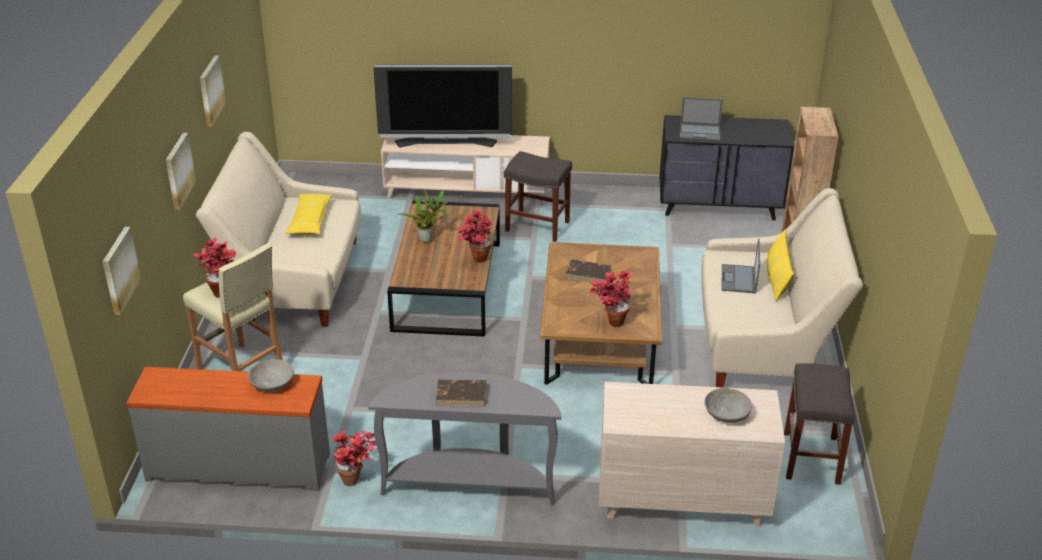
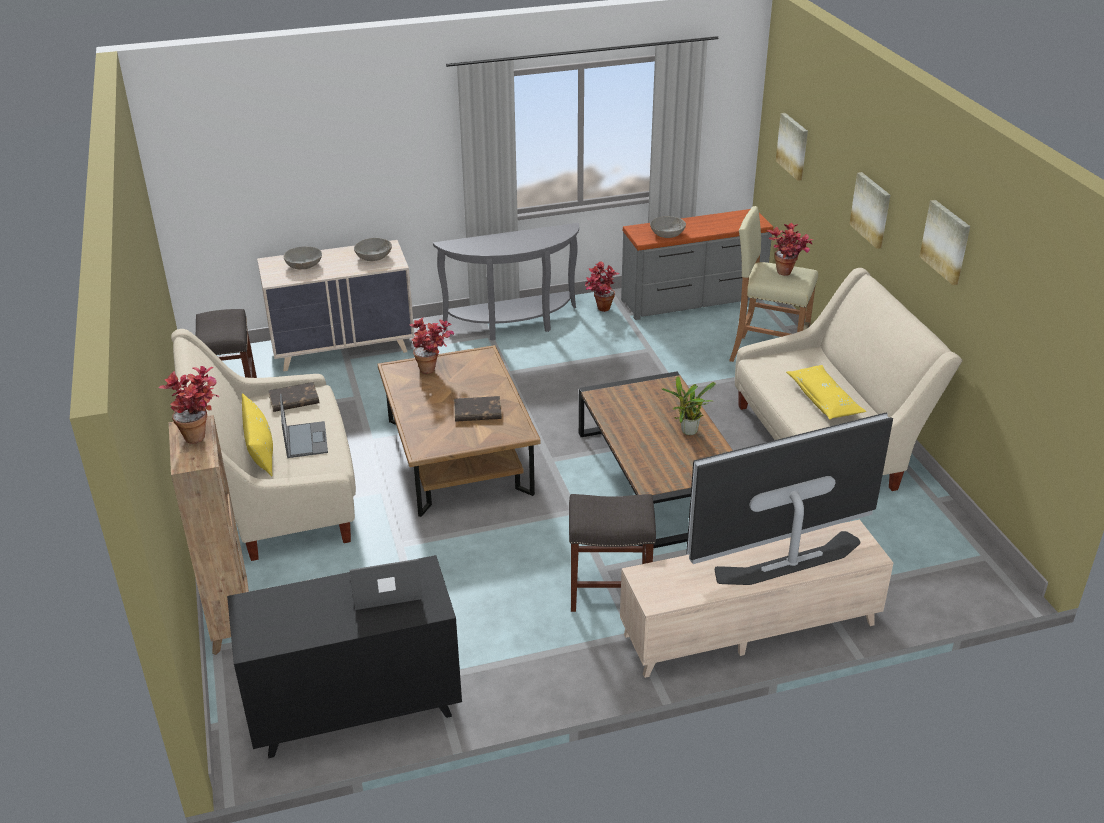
camera: 160 degrees right, 0 degrees up
(462, 395) = (515, 240): brown book -> brown book (293, 400)
(475, 260) = (615, 420): potted plant -> potted plant (201, 434)
(640, 408) = (374, 257): none -> grey bowl

